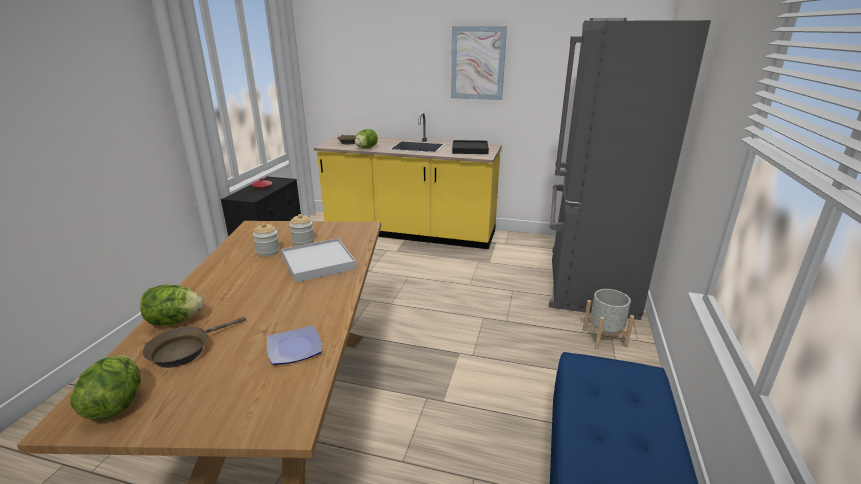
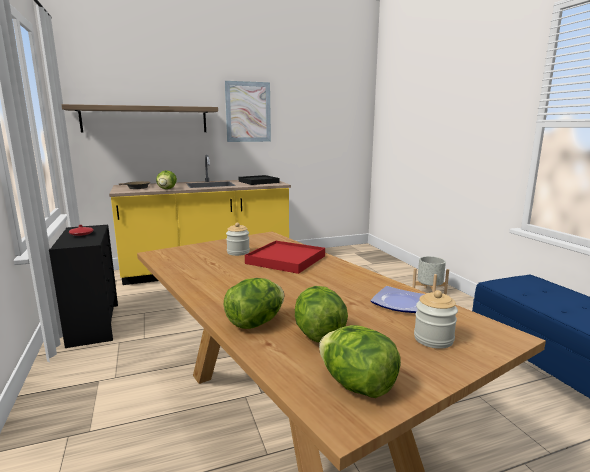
camera: 35 degrees left, 10 degrees down
(184, 350) = (318, 334): brown frying pan -> lettuce
(268, 251) = (221, 264): jar -> jar (433, 339)
(318, 262) = (286, 260): white tray -> red tray
(370, 71) = (145, 119): none -> shelf
(587, 281) = (376, 267): grey fridge -> none

